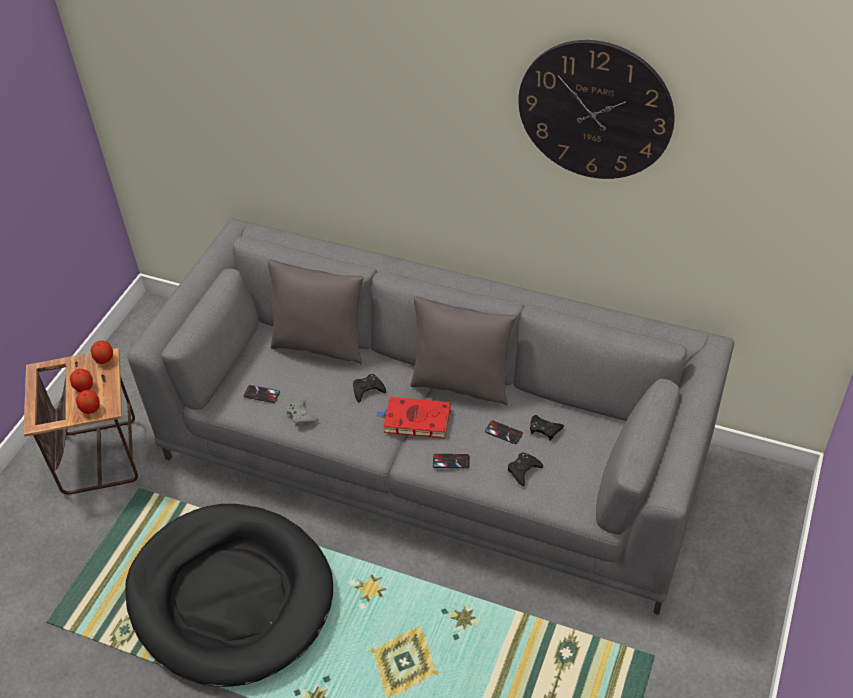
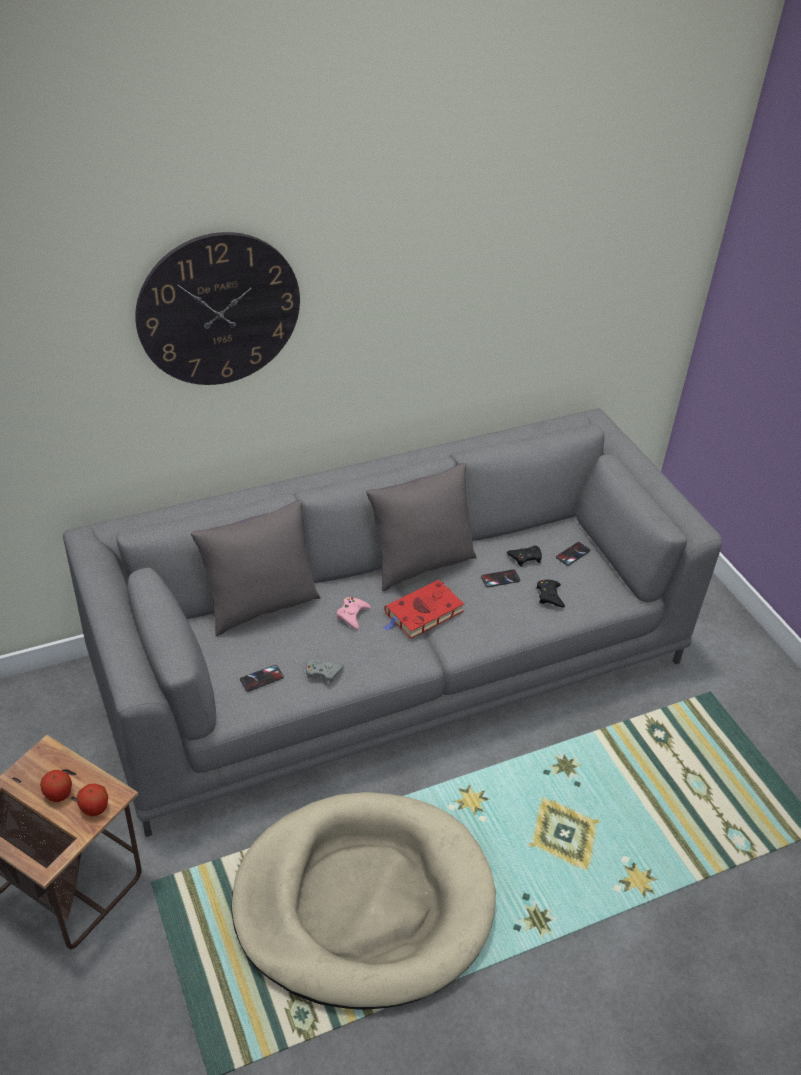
camera: 50 degrees left, 5 degrees down
(104, 359) = (46, 754): apple -> none
(231, 596) = (363, 902): black dog bed -> beige dog bed
(368, 390) = (352, 615): black game controller -> pink game controller
(451, 461) = (490, 625): phone -> phone (573, 554)
(595, 111) = (484, 227): wall clock -> wall clock (219, 310)

